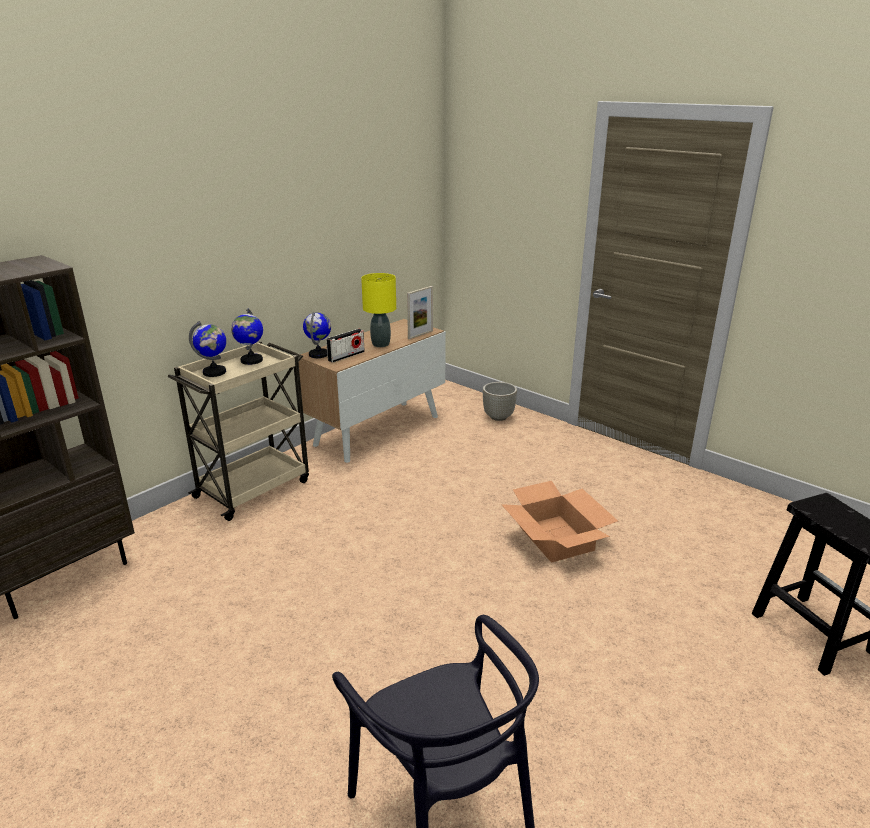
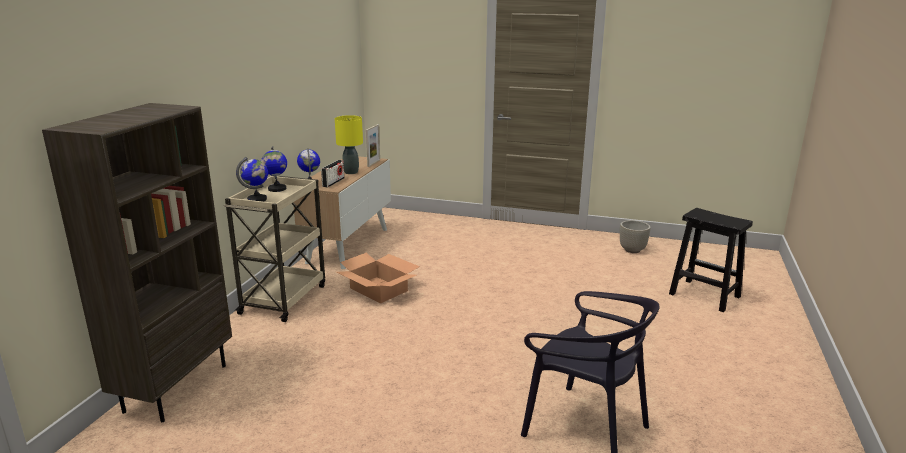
camera: 25 degrees left, 5 degrees down
(499, 417) = (432, 222): grey planter -> grey planter (632, 250)
(556, 538) = (531, 282): cardboard box -> cardboard box (378, 289)

